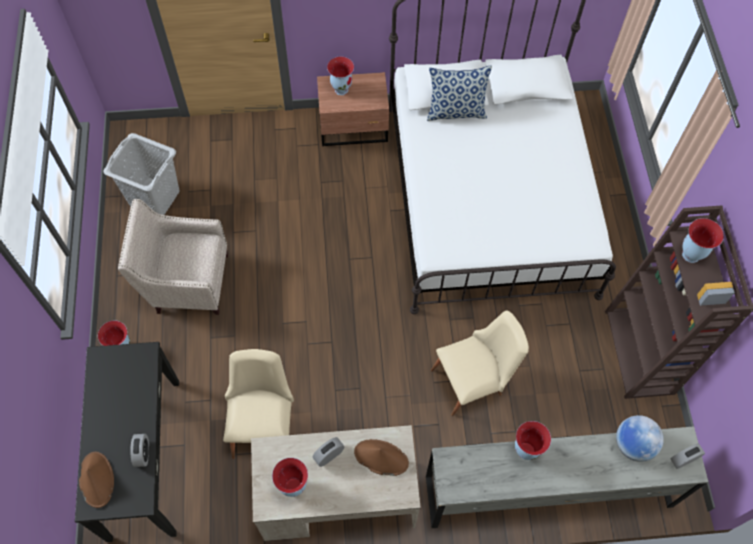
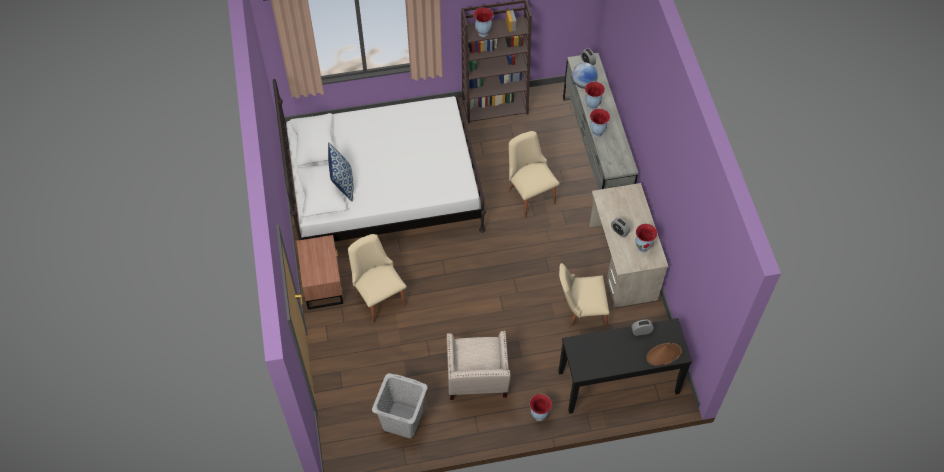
camera: 95 degrees left, 5 degrees down
(327, 183) = (378, 295): none -> beige chair
(341, 89) = (315, 268): vase -> vase (592, 105)
(381, 458) = (615, 204): brown hat -> none

